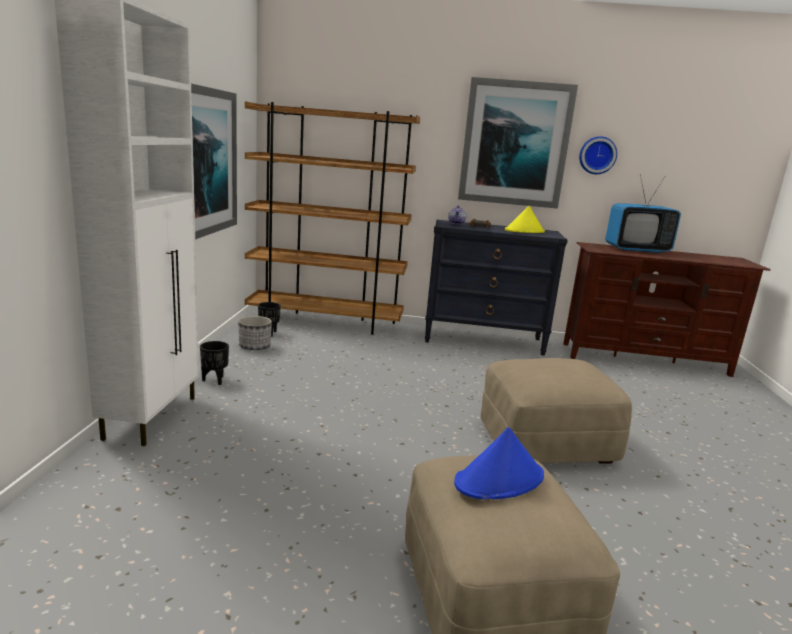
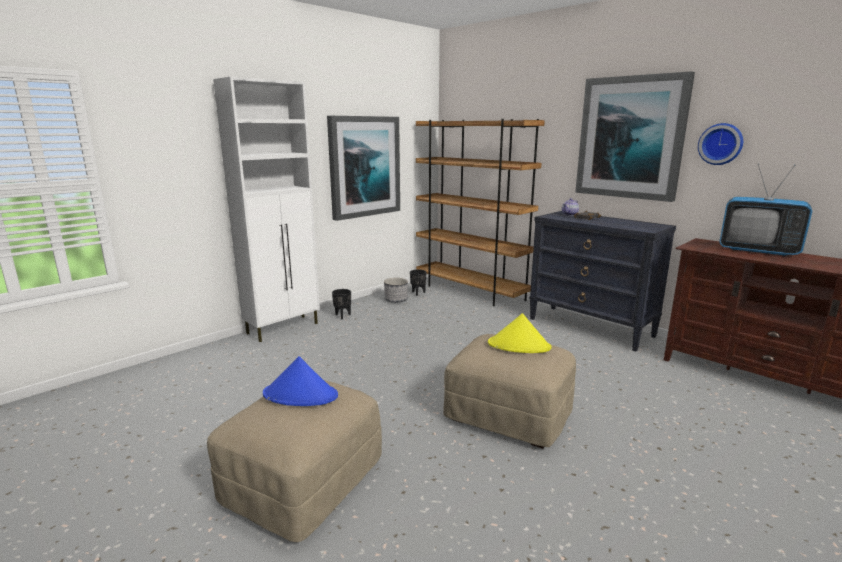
camera: 40 degrees right, 0 degrees up
(524, 231) = (625, 224): yellow hat -> yellow hat (519, 346)

